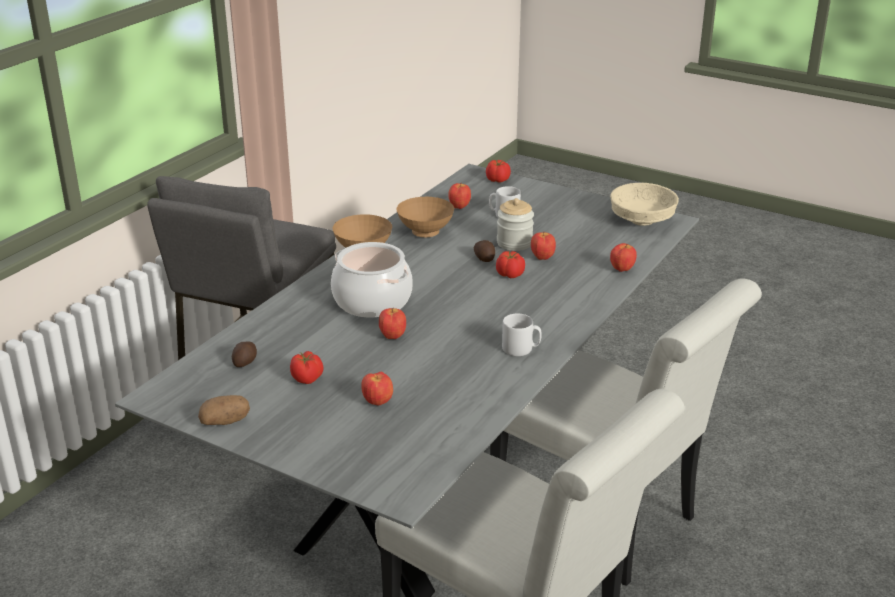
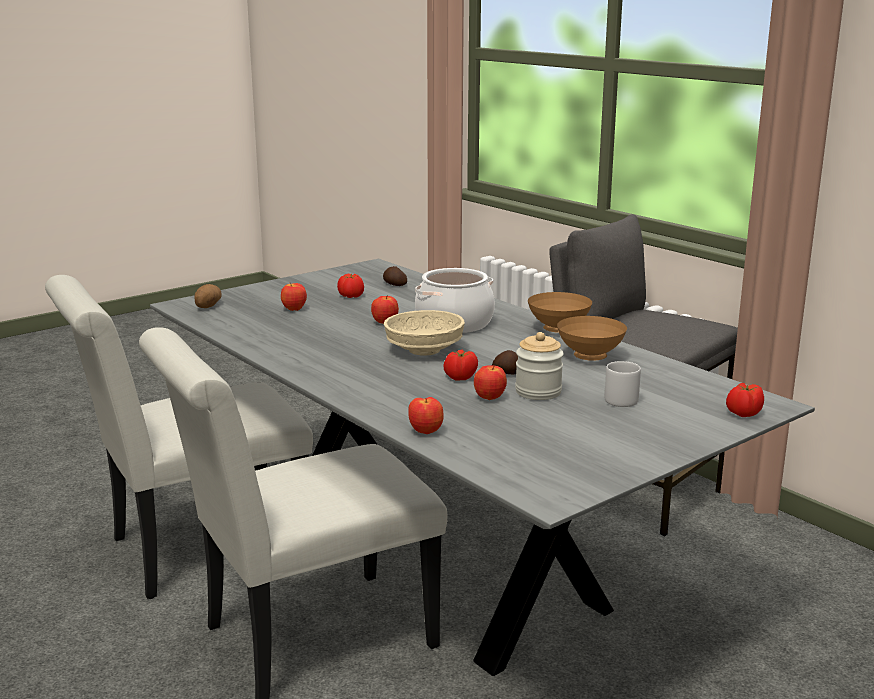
camera: 110 degrees right, 10 degrees down
(225, 421) = (323, 276): potato -> potato (207, 306)
(459, 207) = (657, 381): apple -> none
(521, 349) = (312, 359): grey mug -> none
(641, 220) = (565, 477): beige bowl -> beige bowl (425, 350)

